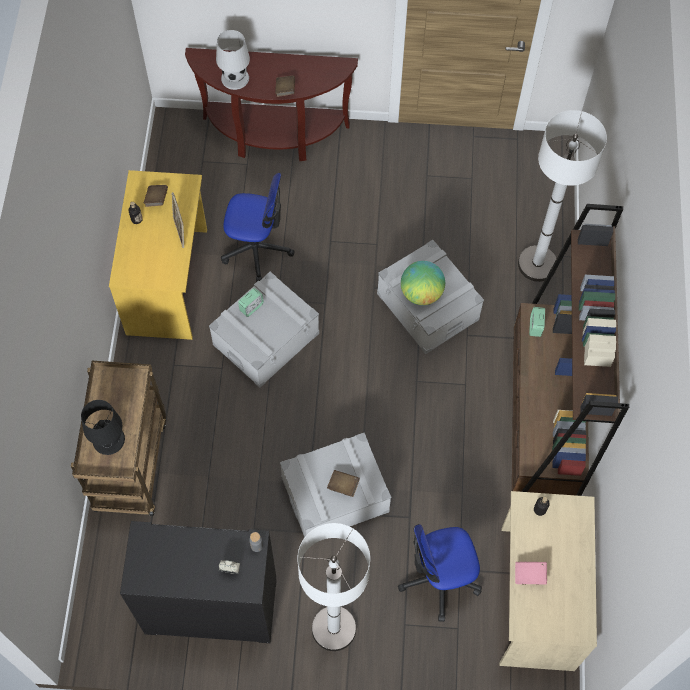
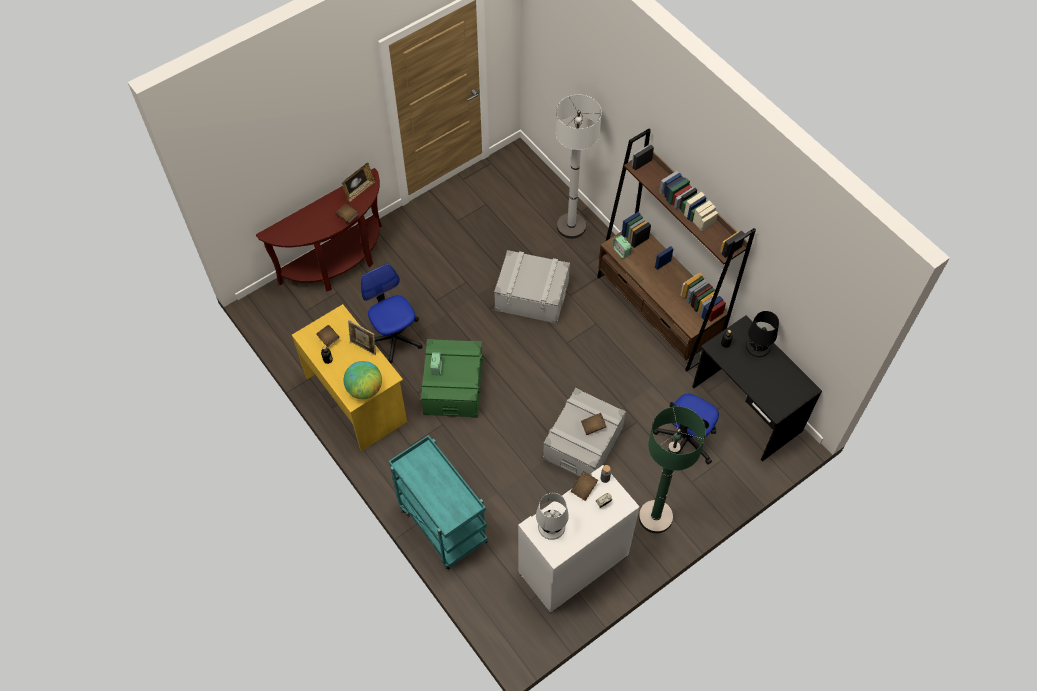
camera: 40 degrees left, 5 degrees down
(108, 439) = (444, 499): black table lamp -> black table lamp (757, 347)
(130, 463) = (441, 523): brown cart -> turquoise cart
(210, 607) = (573, 565): black cabinet -> white cabinet
(226, 539) = (584, 488): none -> brown book
(234, 78) = (307, 231): white table lamp -> white table lamp (551, 527)
(257, 248) = (394, 338): office chair -> office chair turned 90 degrees counterclockwise
(266, 339) = (453, 386): grey storage box -> green storage box
(321, 71) = (359, 190): none -> picture frame
(333, 628) = (655, 517): white floor lamp -> green floor lamp
(421, 293) = (531, 285): globe -> globe (365, 389)
(529, 575) = (754, 382): pink book -> none
(535, 598) = (746, 409): beige desk -> black desk

